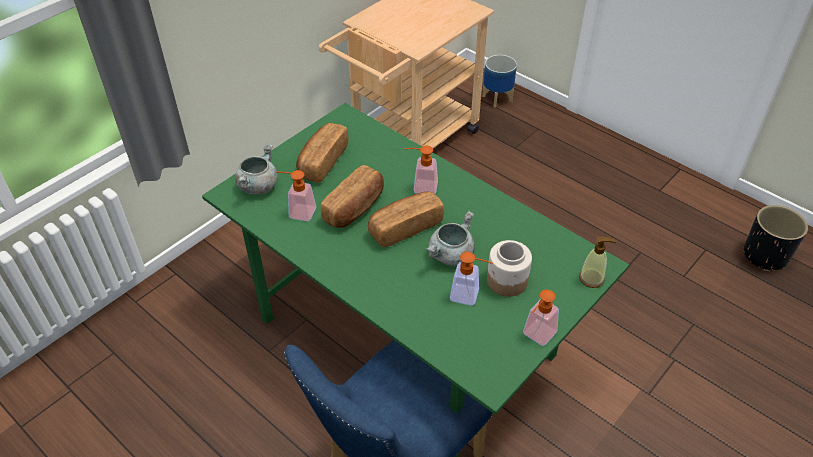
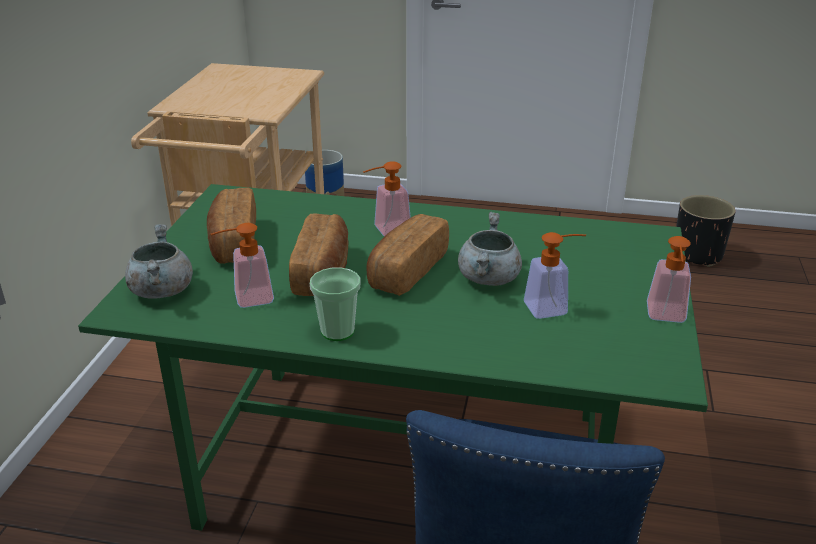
camera: 30 degrees left, 15 degrees down
(329, 259) = (337, 331): none -> cup
(507, 281) = (577, 280): jar -> none
(591, 278) = (660, 249): soap dispenser -> none

